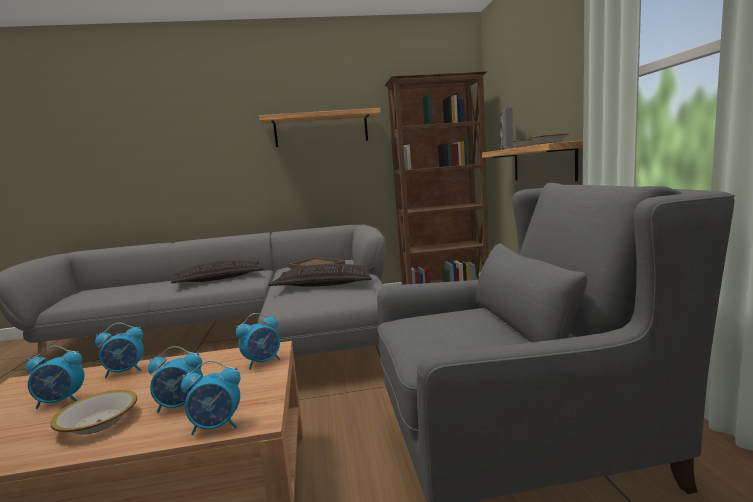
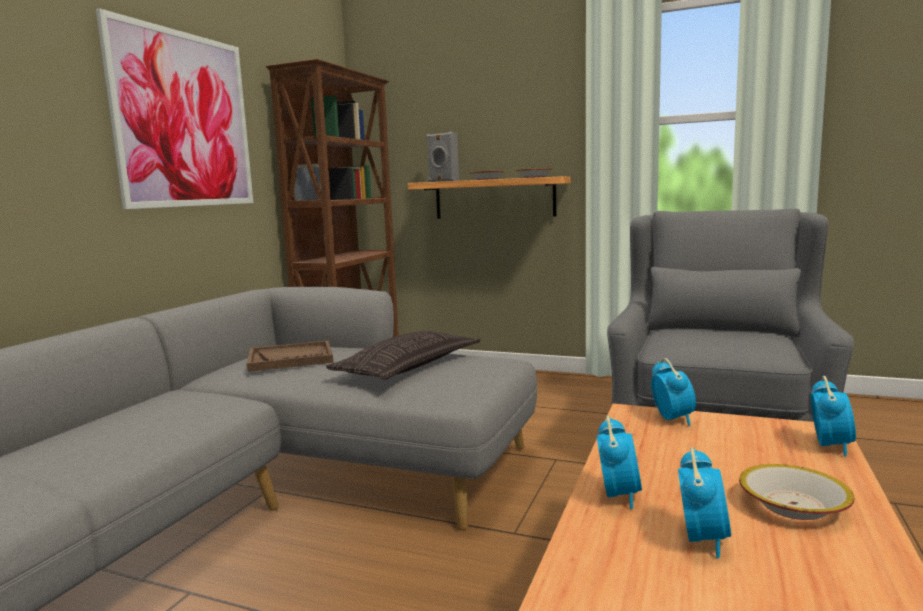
camera: 60 degrees left, 0 degrees up
(181, 406) = (770, 460): alarm clock -> none
(219, 278) = (136, 423): pillow -> none
(321, 129) = (184, 120): shelf -> picture

